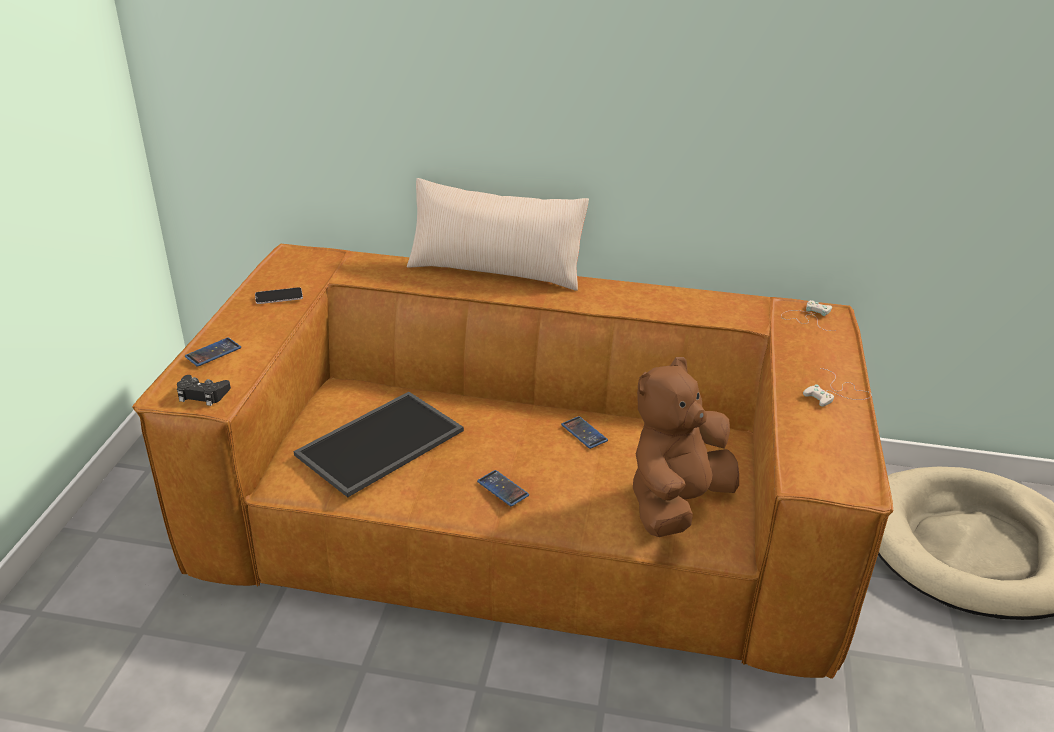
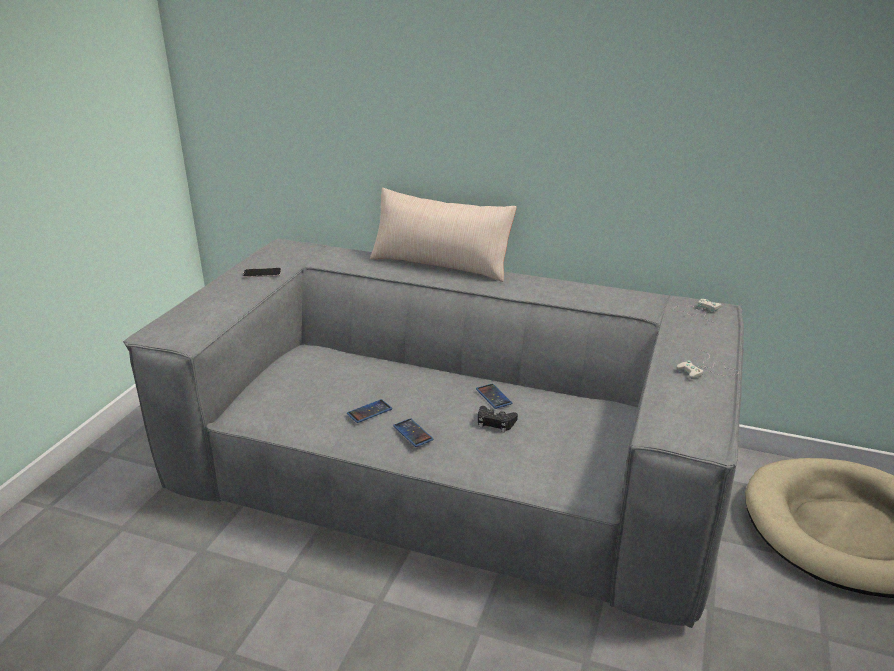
camera: 10 degrees right, 5 degrees down
(202, 394) = (178, 336): black game controller -> black game controller (495, 422)
(213, 352) = (197, 308): phone -> phone (369, 411)
(380, 444) = (323, 392): tray -> none
(523, 521) = (447, 473): brown sofa -> grey sofa
(676, 502) = (558, 456): brown plush toy -> none

